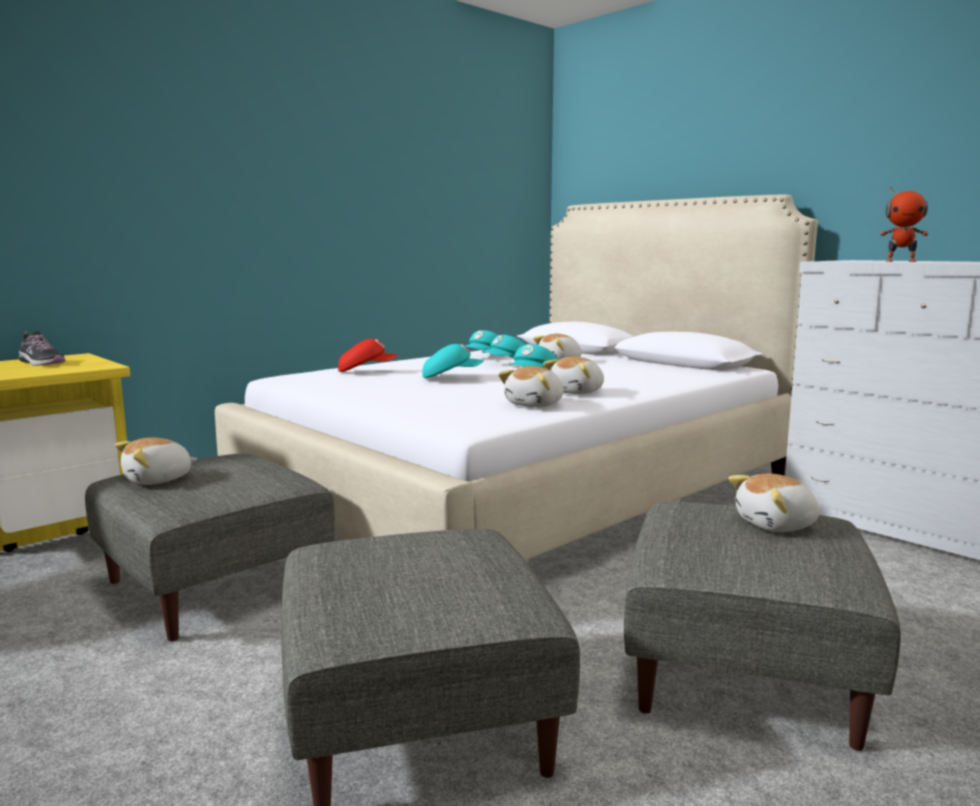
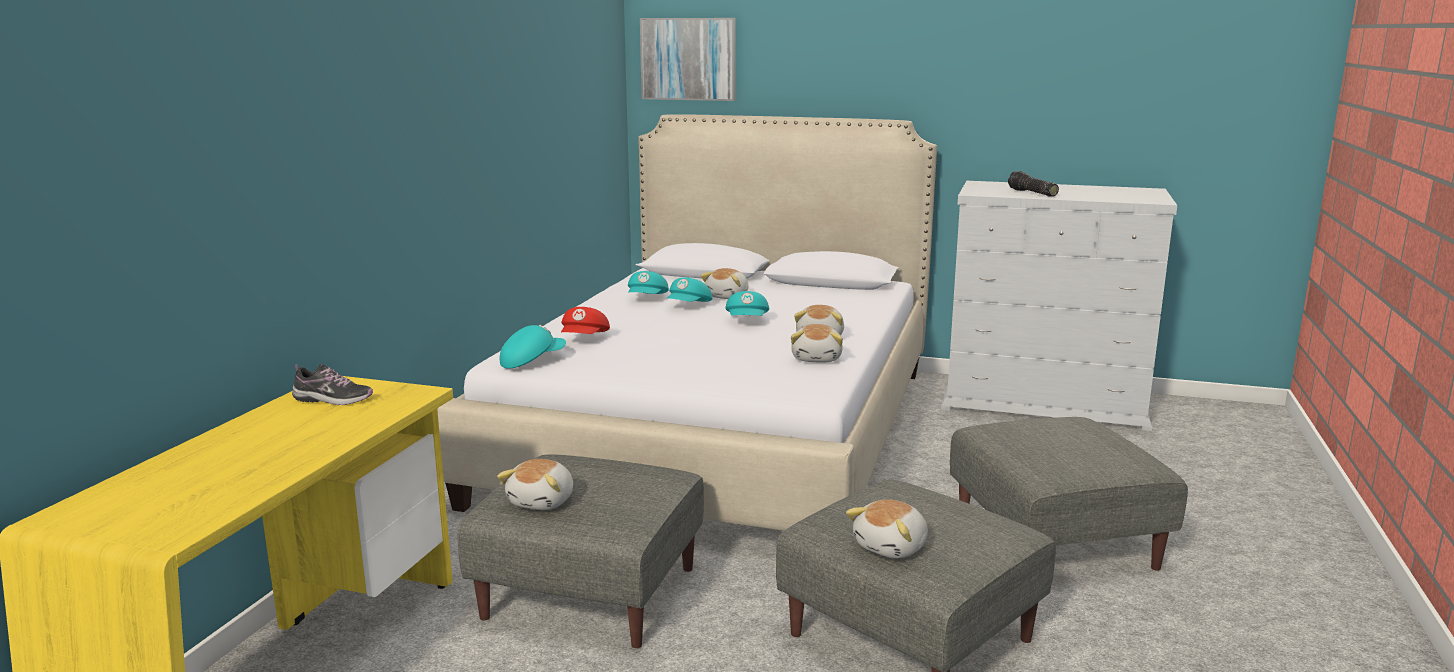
camera: 30 degrees left, 5 degrees up
(366, 370) = (585, 339): red cap -> red cap turned 135 degrees clockwise
(451, 376) = (680, 334): turquoise cap -> turquoise cap (532, 361)
(597, 153) = (688, 59): none -> picture
(777, 525) = (1062, 431): plush toy -> plush toy (892, 547)
(900, 261) = (1031, 193): toy robot -> flashlight

